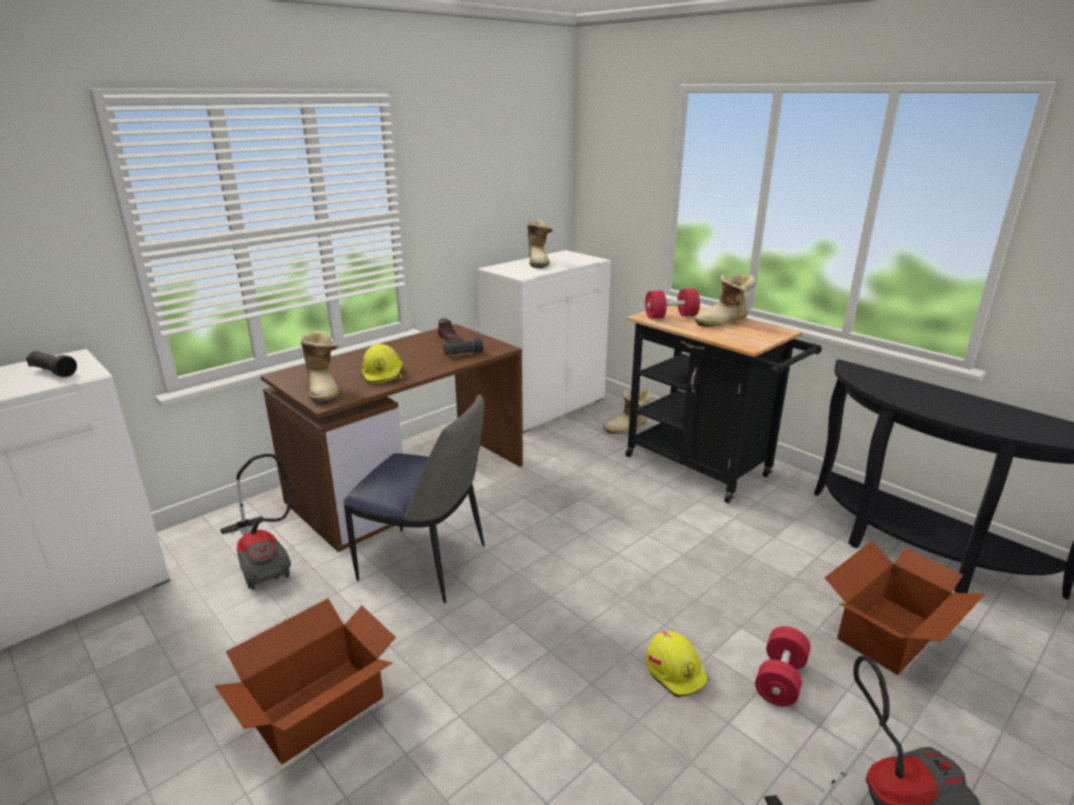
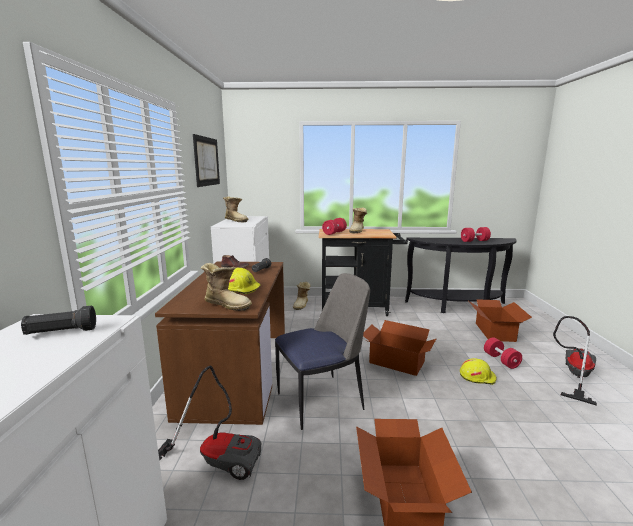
camera: 45 degrees left, 10 degrees down
(491, 164) = (207, 161): none -> picture
(597, 576) = (397, 362): none -> cardboard box
(978, 413) = (474, 241): none -> red dumbbell

